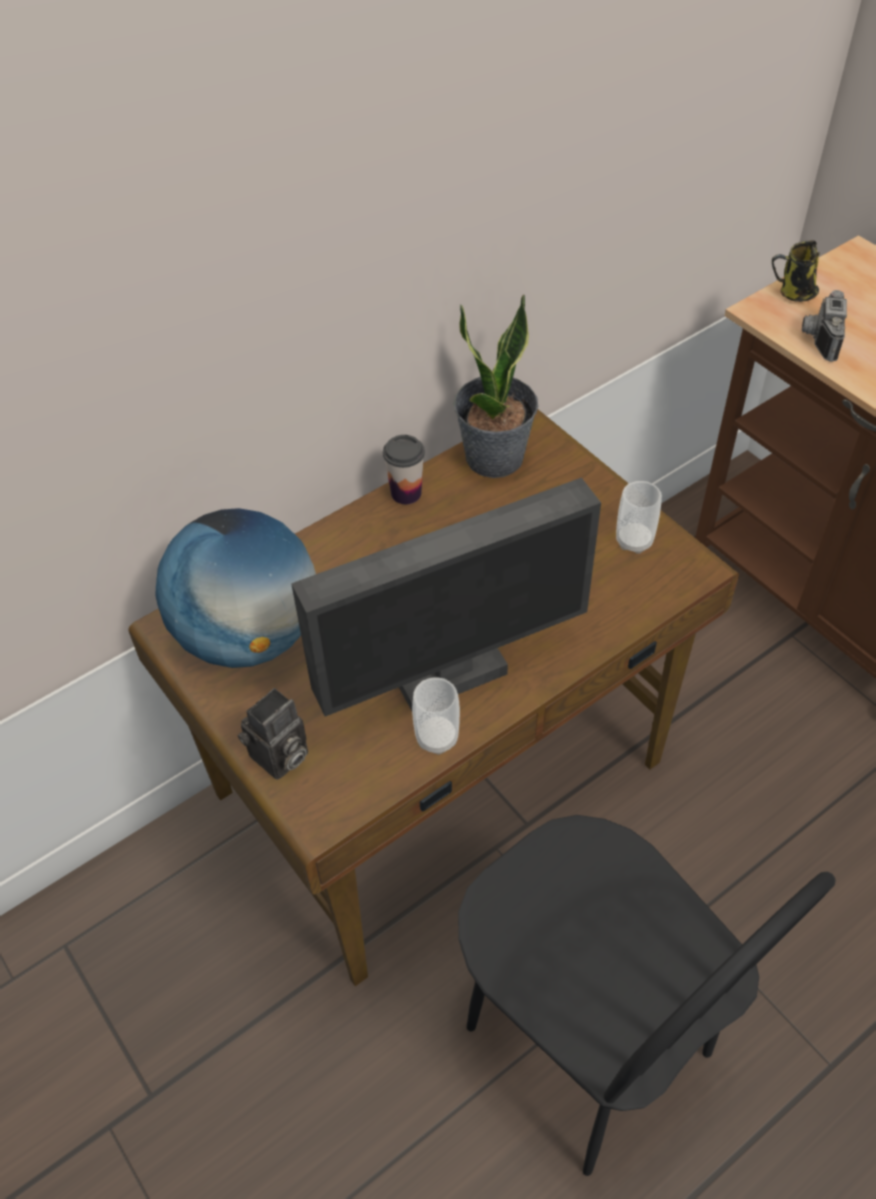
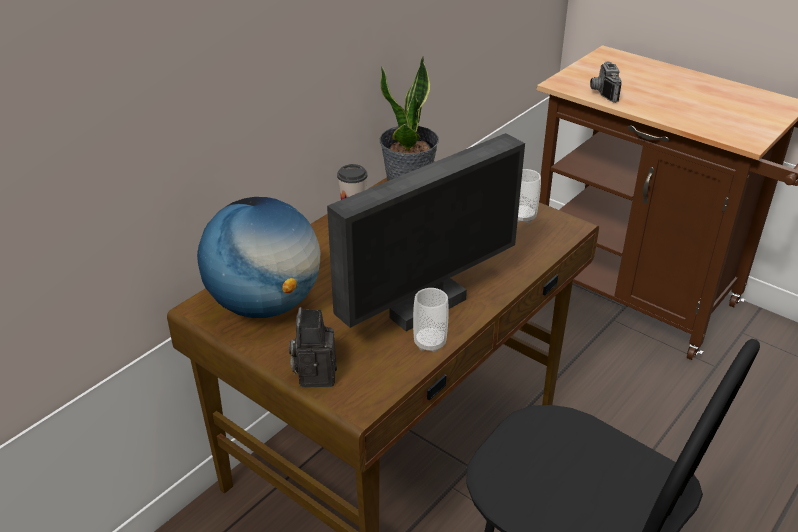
camera: 15 degrees left, 15 degrees down
(279, 758) = (315, 373): camera -> camera turned 150 degrees clockwise
(794, 293) = (576, 74): mug -> none

